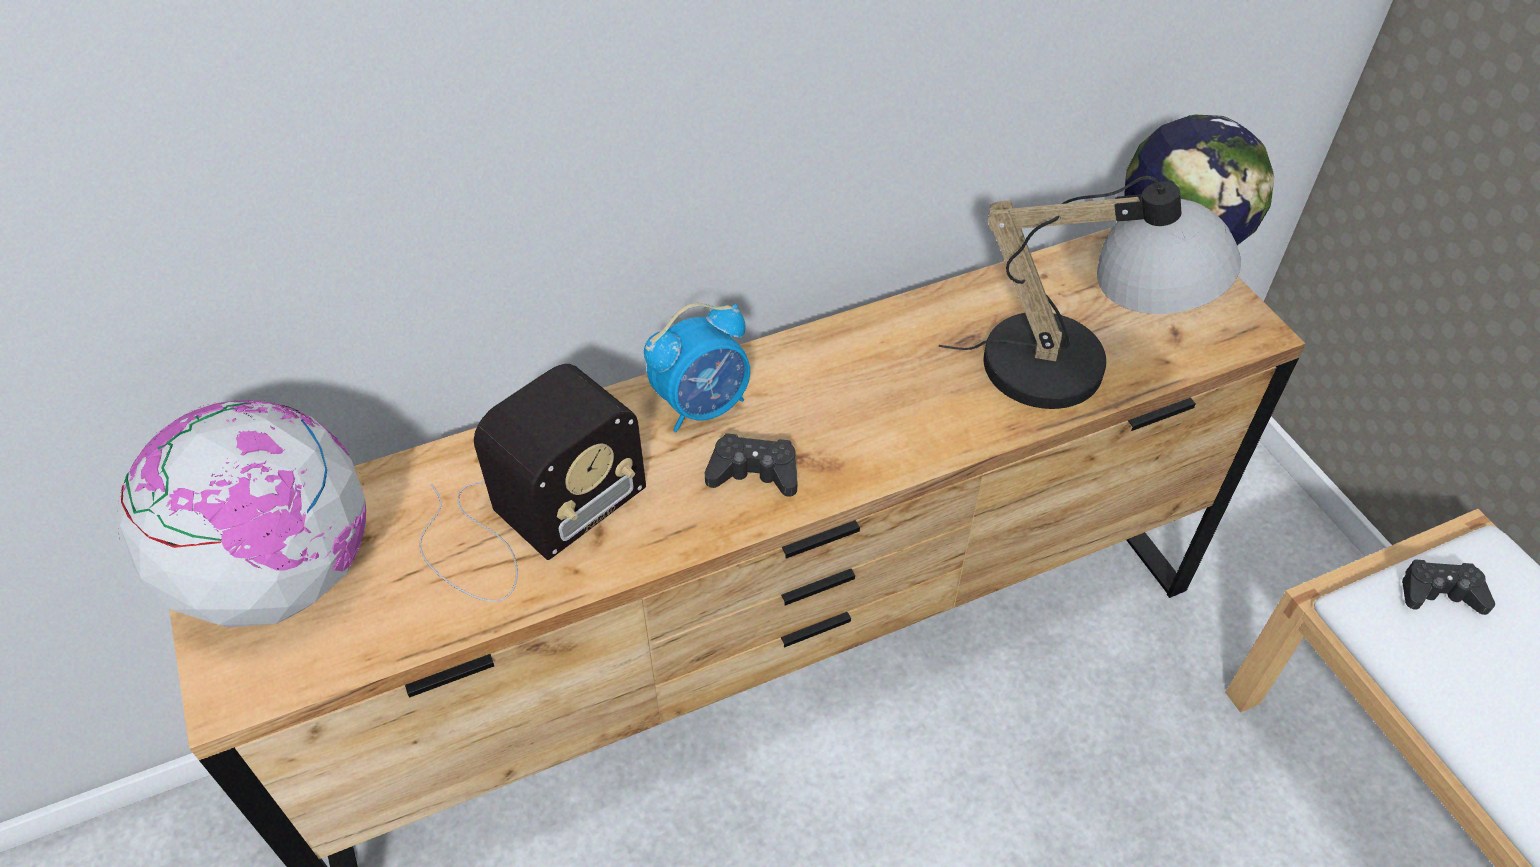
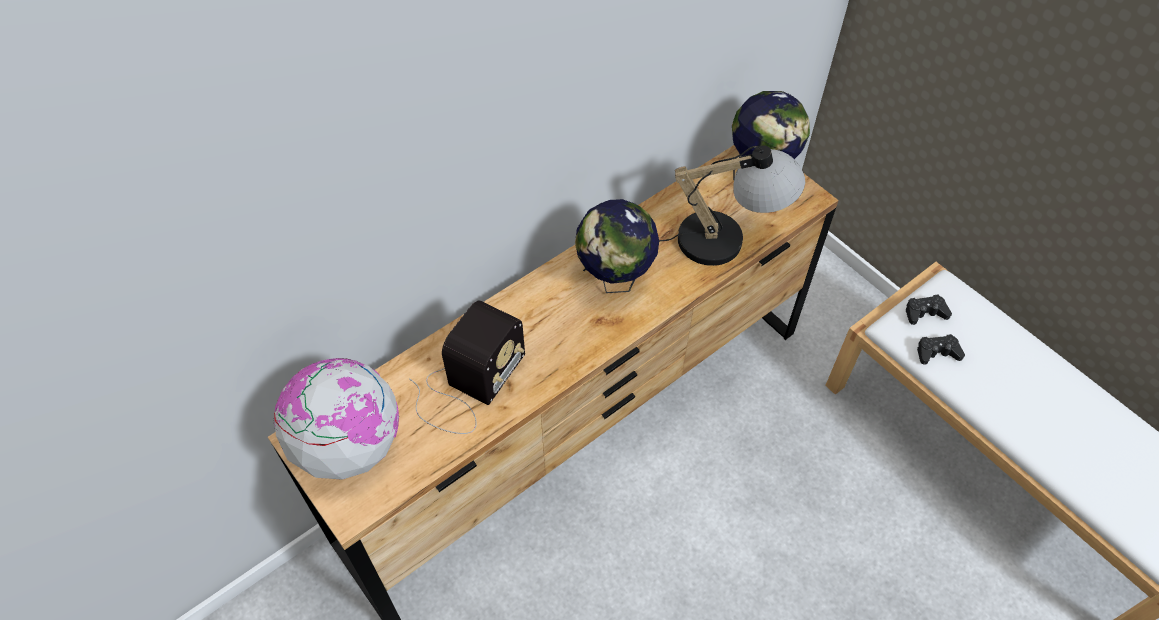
camera: 15 degrees left, 5 degrees up
(703, 405) = (539, 302): alarm clock -> none
(754, 473) = (578, 333): black game controller -> black game controller (937, 352)
(850, 397) = (615, 280): none -> globe

